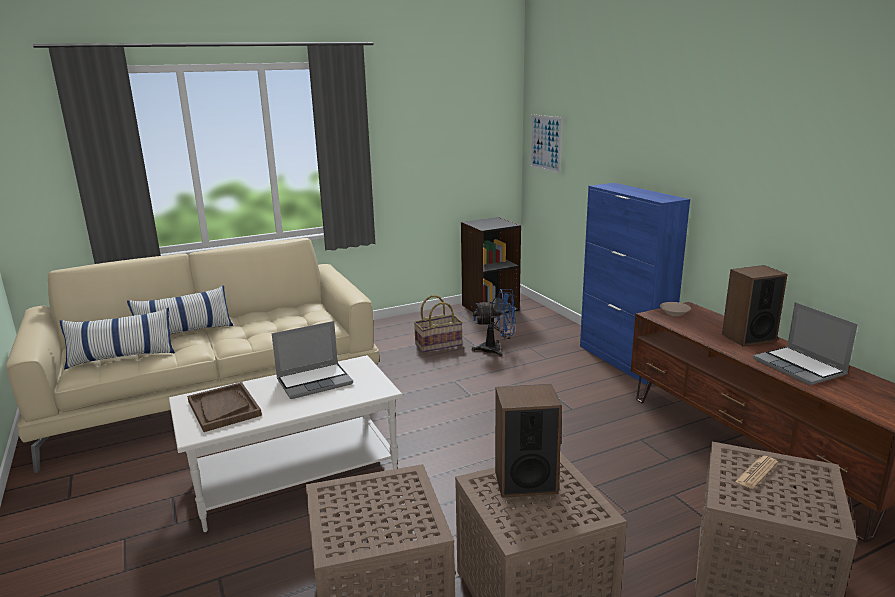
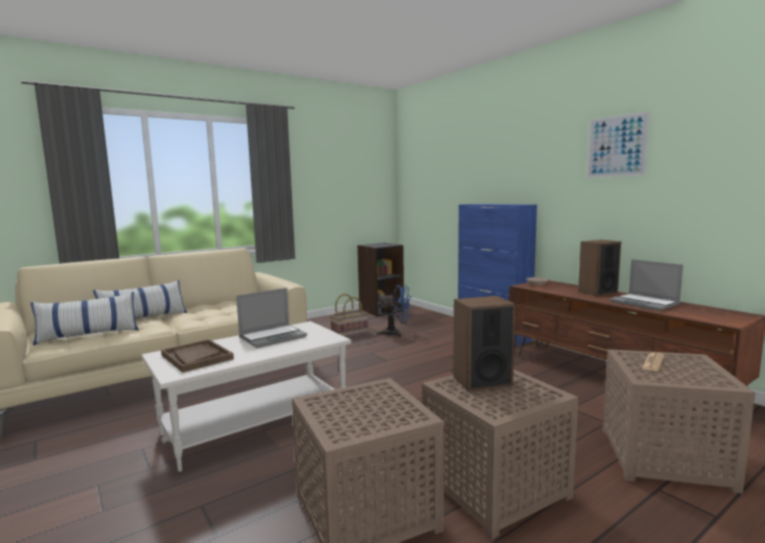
camera: 10 degrees left, 10 degrees down
(546, 143) = (417, 186): picture -> picture (616, 146)

